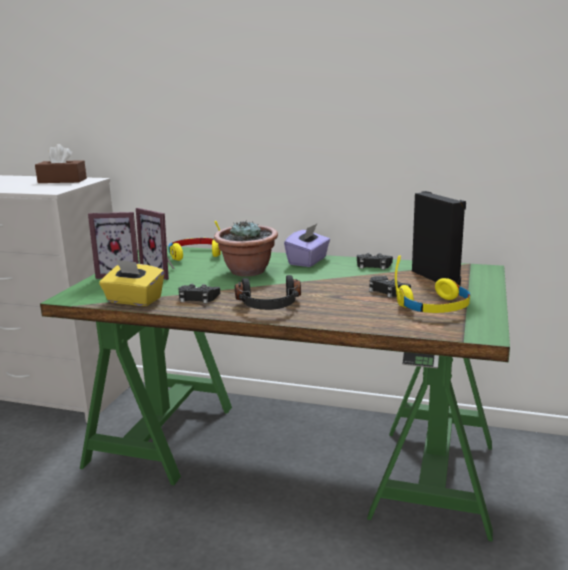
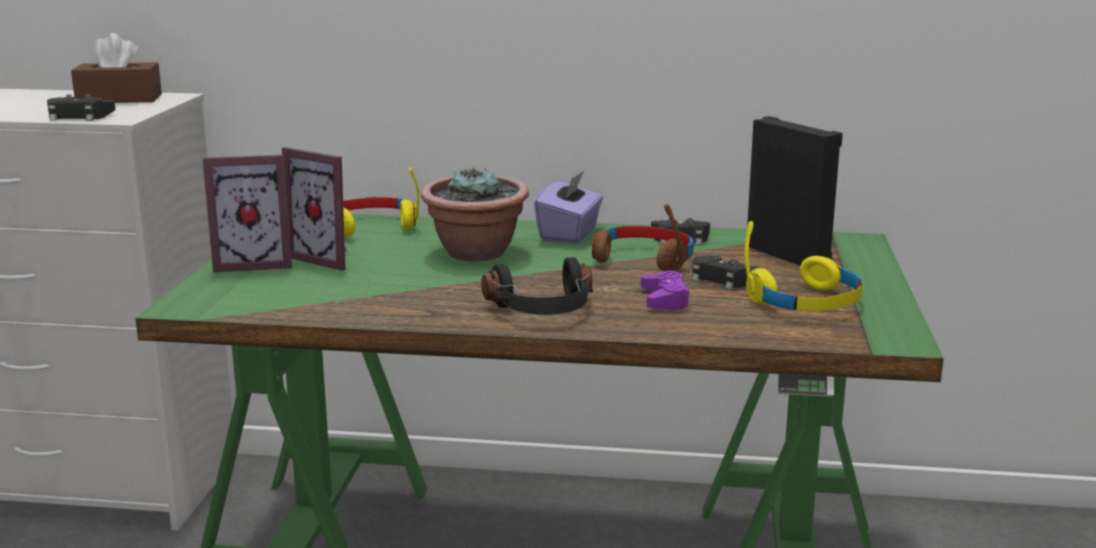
camera: 10 degrees left, 0 degrees up
(134, 300) = (305, 307): yellow tissue box -> none
(198, 298) = (414, 300): black game controller -> black game controller (79, 116)
(344, 278) = (643, 259): none -> brown headphones
(346, 302) = (665, 300): none -> purple game controller

